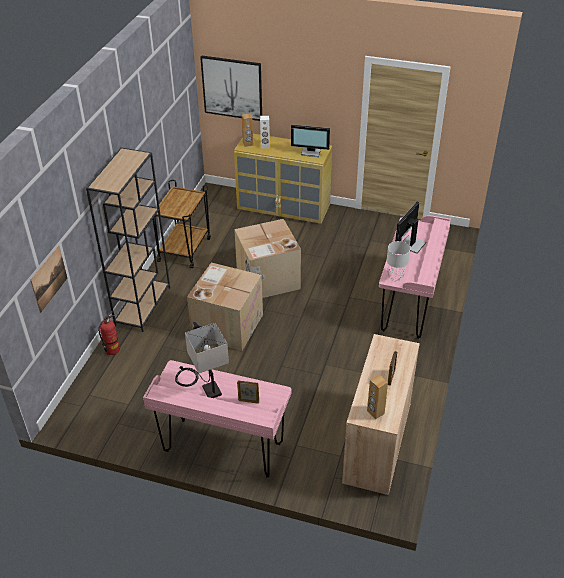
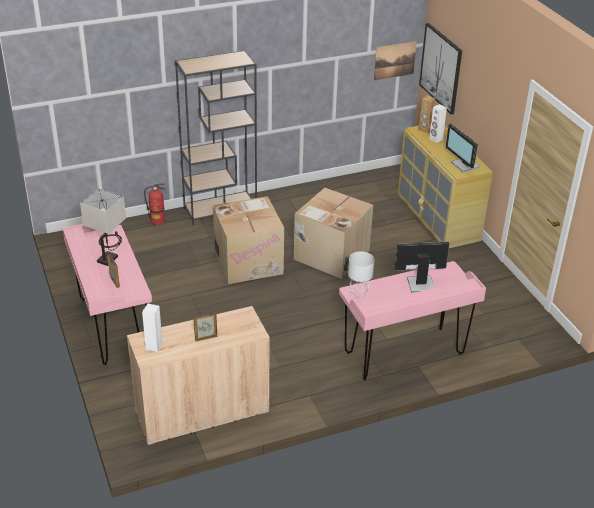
camera: 50 degrees right, 5 degrees down
(49, 278) = (100, 112): picture -> picture (394, 60)
(185, 249) = (311, 195): brown cart -> none
(375, 412) = (153, 346): brown speaker -> white speaker

